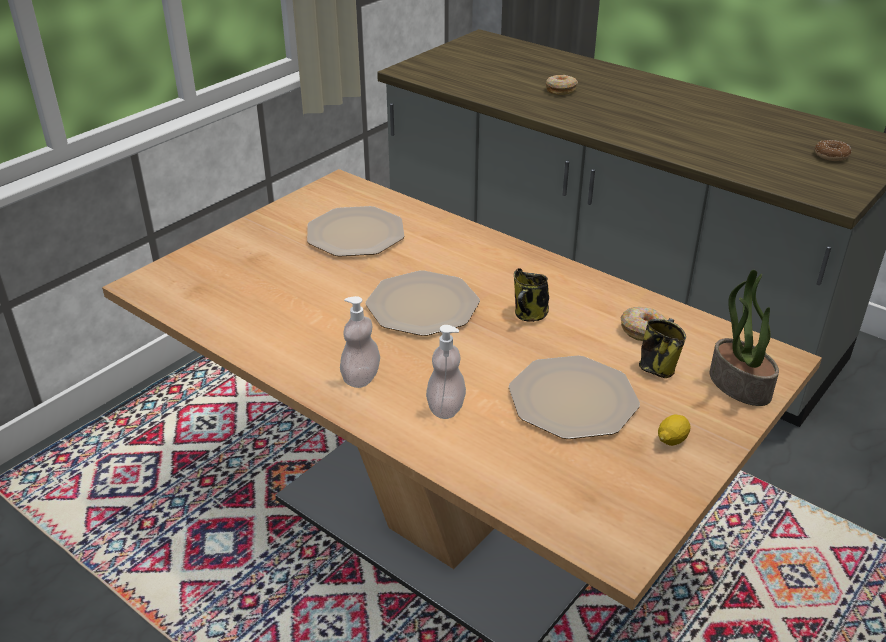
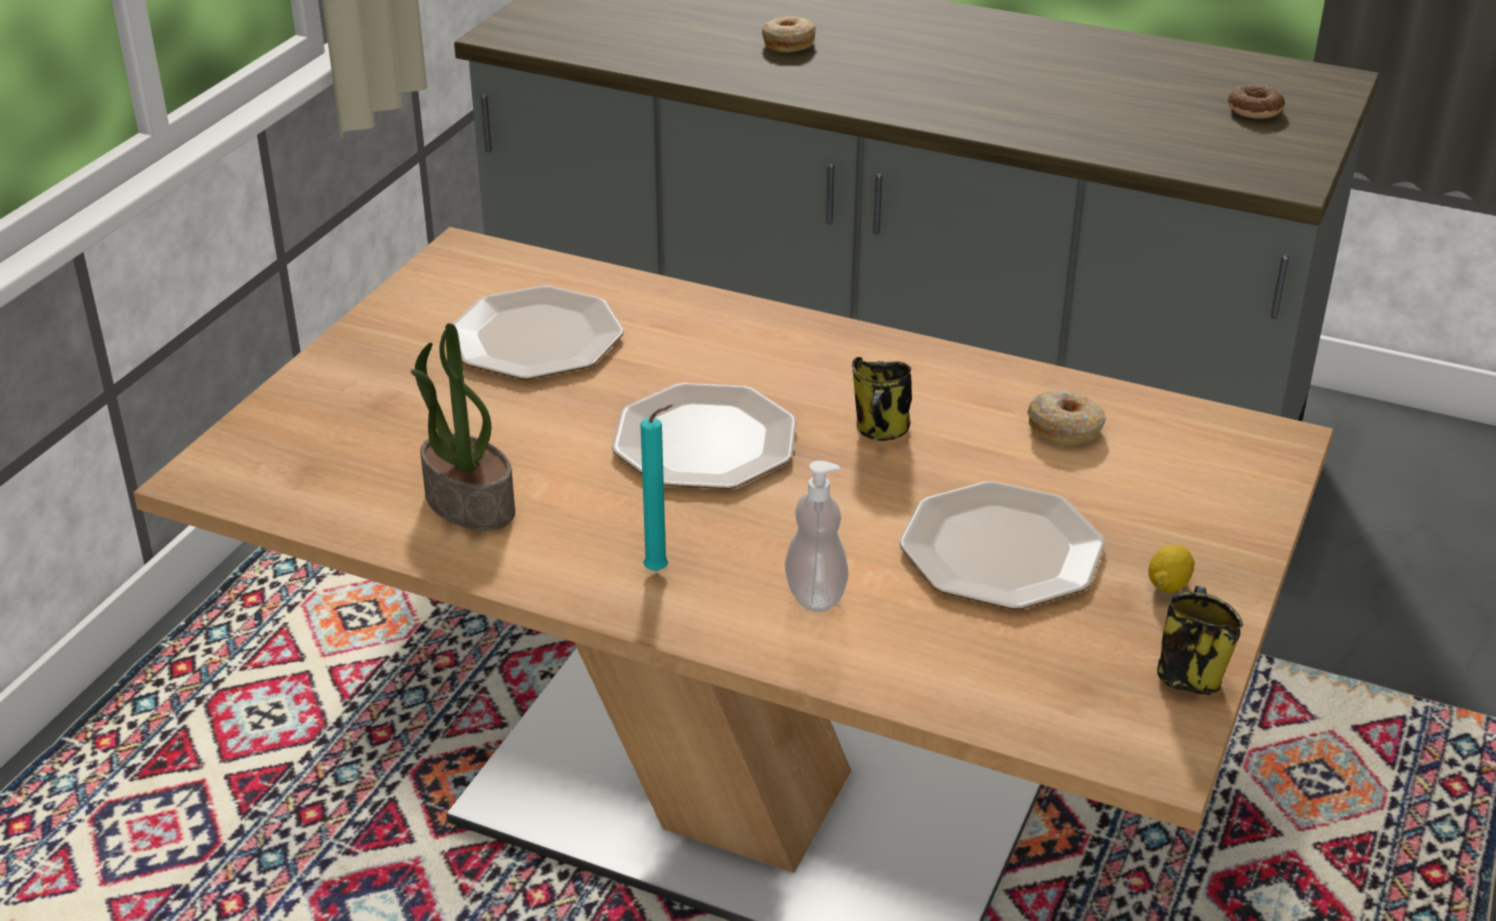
camera: 15 degrees left, 0 degrees up
(361, 377) = (660, 571): soap dispenser -> turquoise candle
(657, 367) = (1106, 480): mug -> mug (1188, 675)
(738, 385) = (1231, 489): potted plant -> potted plant (467, 504)

